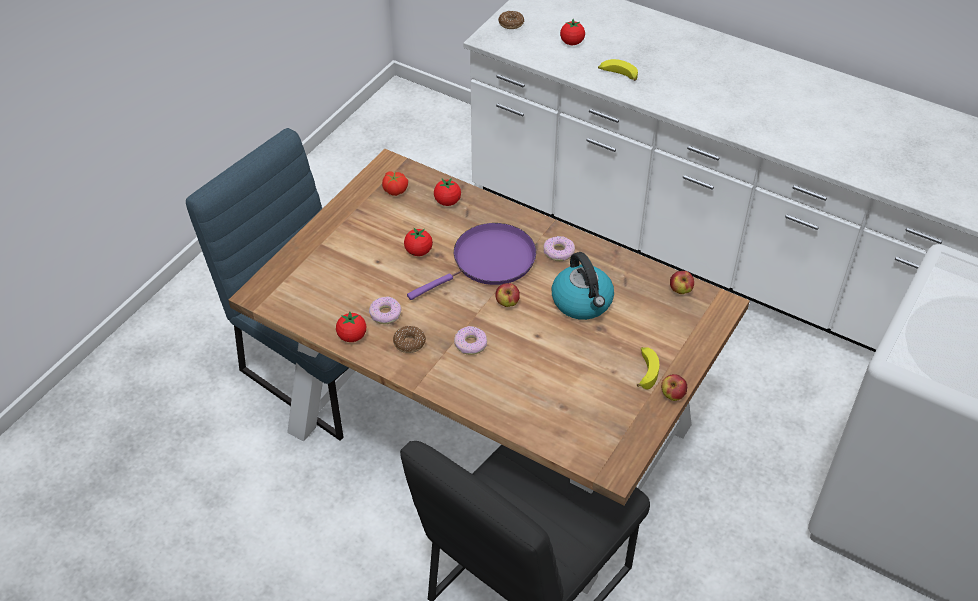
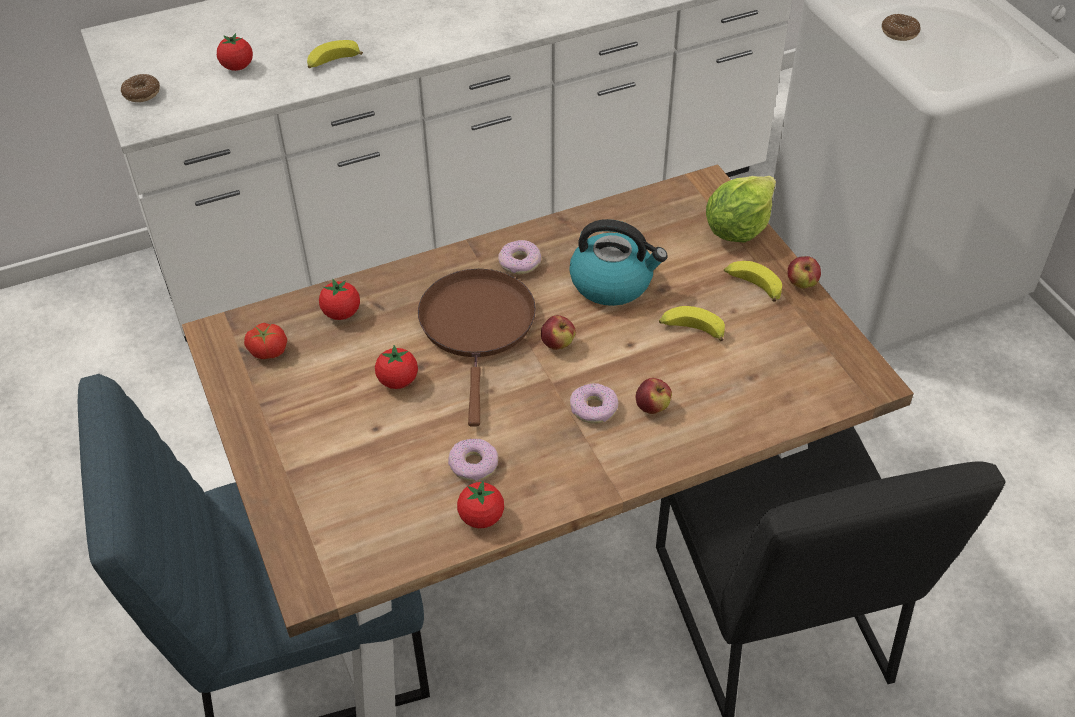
camera: 55 degrees left, 0 degrees up
(409, 343) = (542, 465): donut -> donut (899, 33)
(489, 262) = (478, 326): purple frying pan -> brown frying pan
(576, 358) = (691, 330): none -> banana
(680, 290) = (662, 202): apple -> apple (652, 407)
(694, 339) = (738, 228): none -> lettuce

